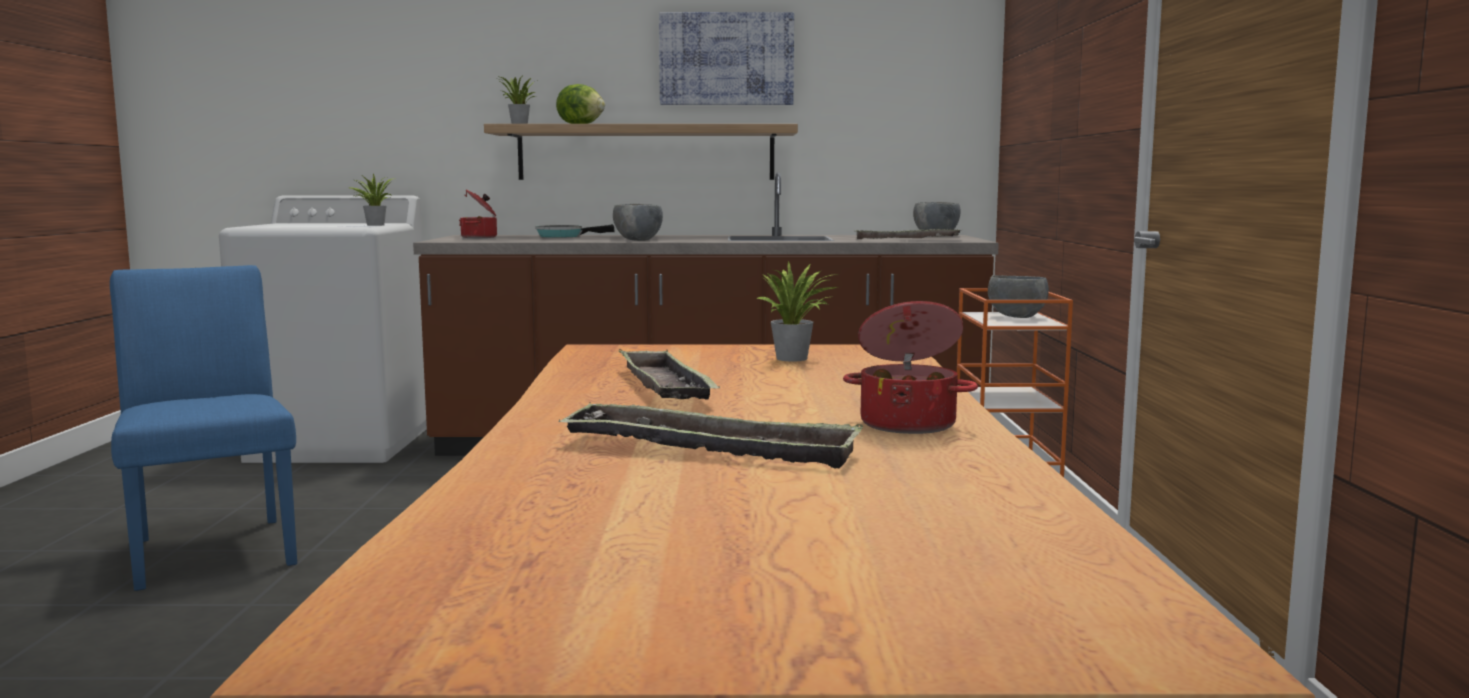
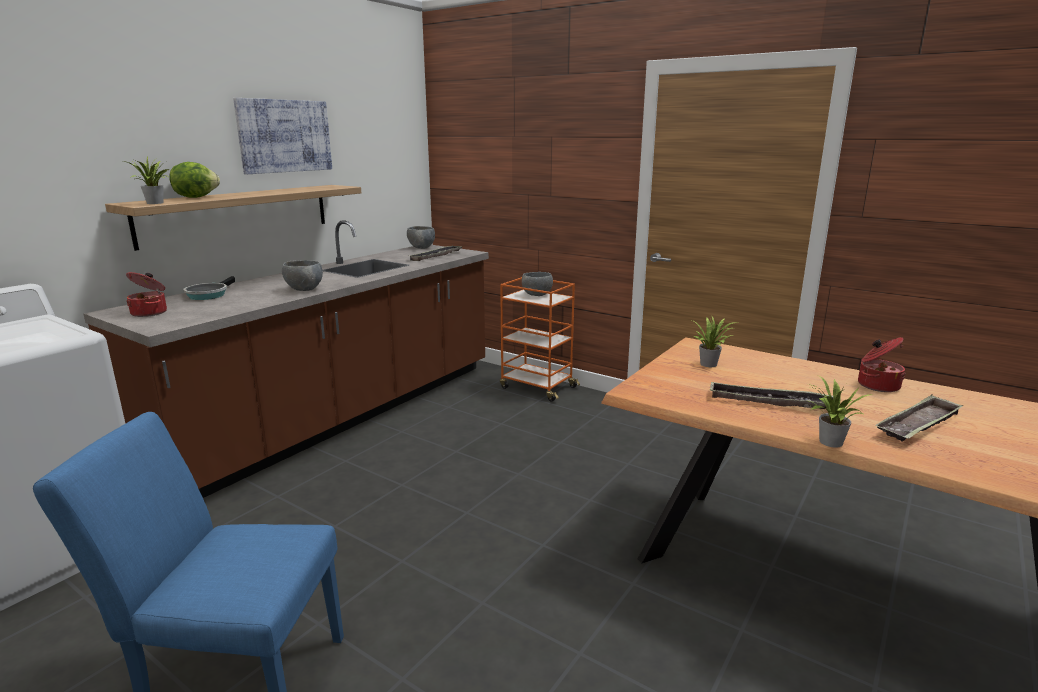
camera: 55 degrees left, 10 degrees up
(374, 225) = (58, 327): potted plant -> potted plant (828, 443)

